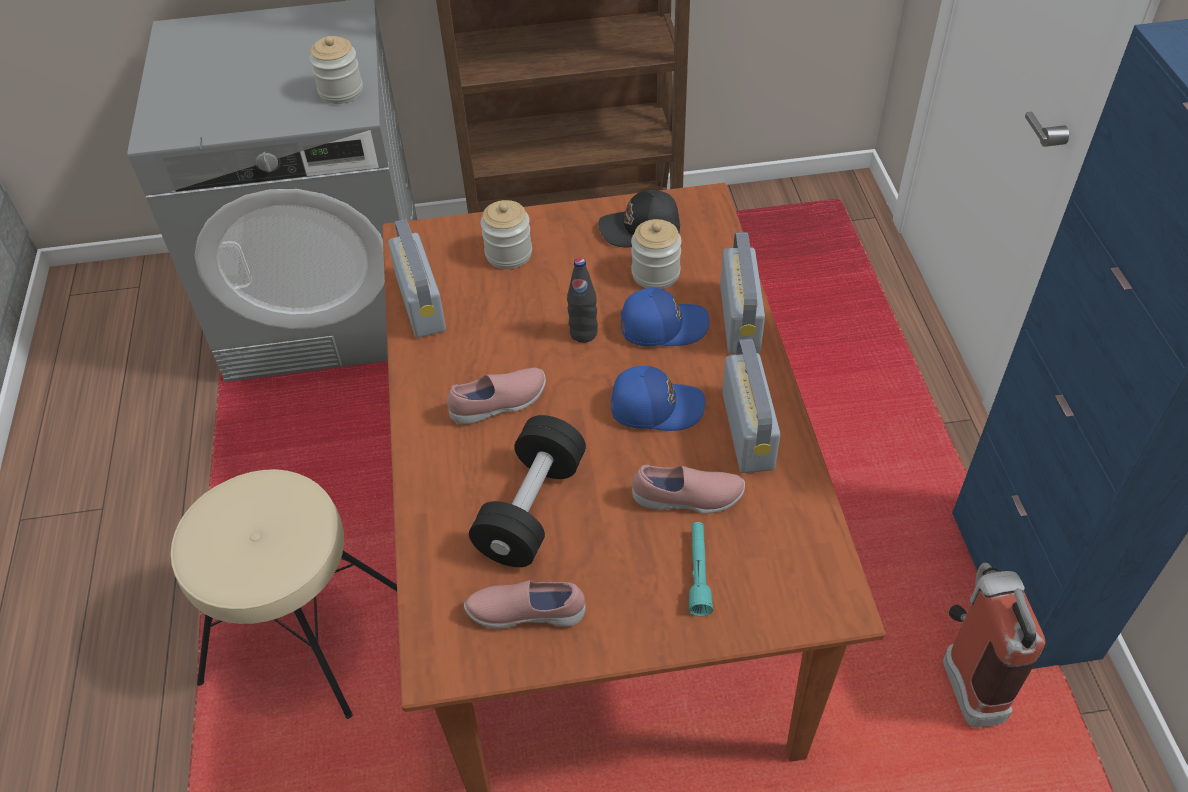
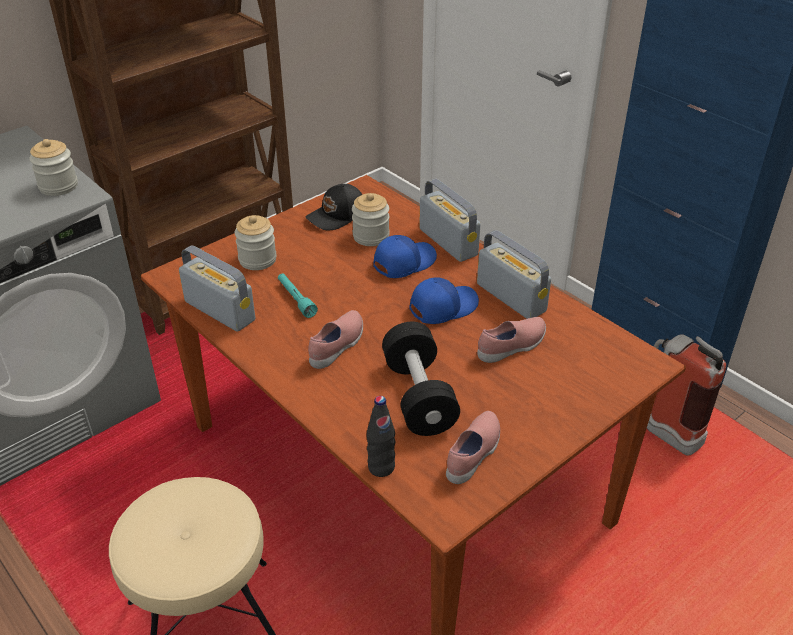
camera: 35 degrees left, 10 degrees down
(526, 613) = (474, 455): pink shoe -> pink shoe turned 150 degrees clockwise
(583, 333) = (355, 285): black bottle -> black bottle (381, 467)
(698, 572) = (557, 383): turquoise flashlight -> turquoise flashlight (296, 299)

